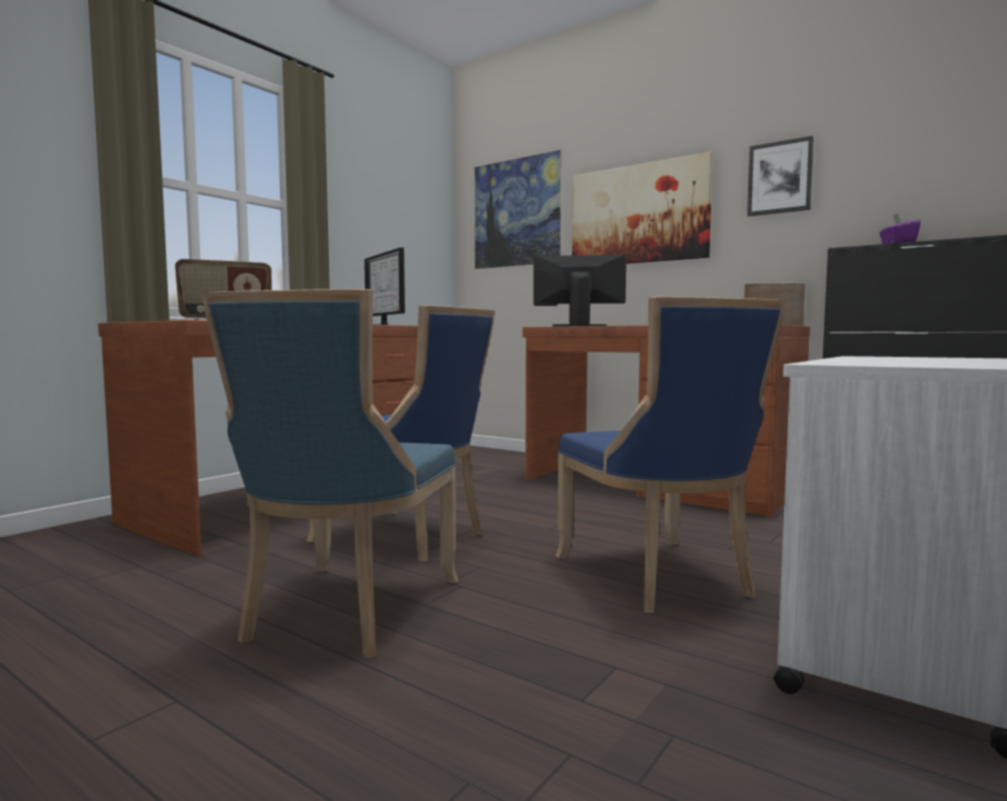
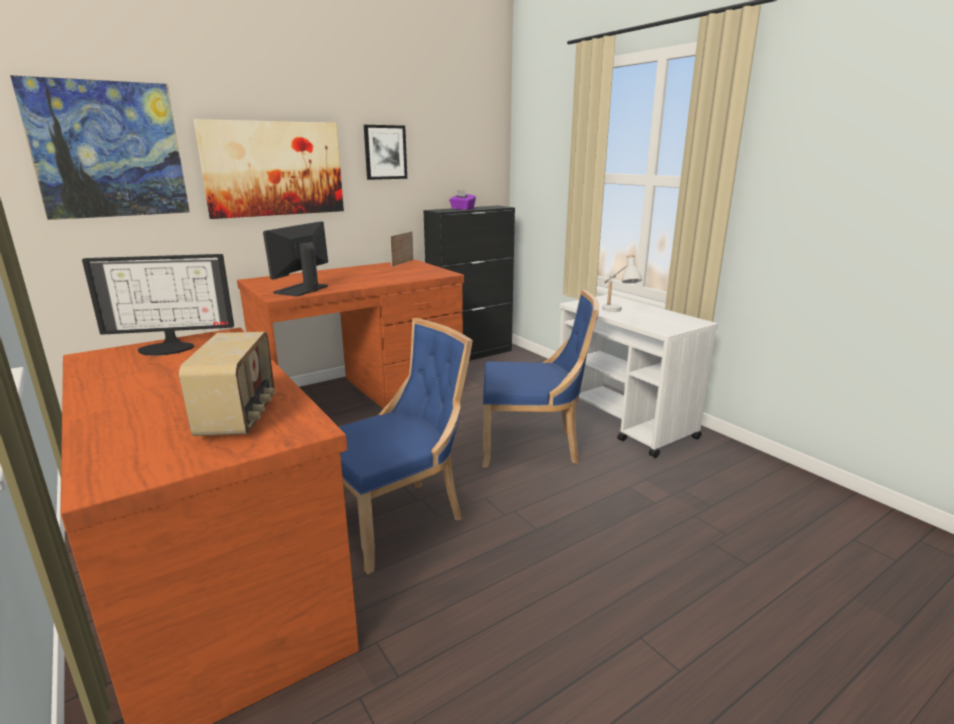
camera: 70 degrees left, 15 degrees up
(346, 611) = (535, 562): blue chair -> none
(871, 359) = (616, 313): none -> white table lamp

